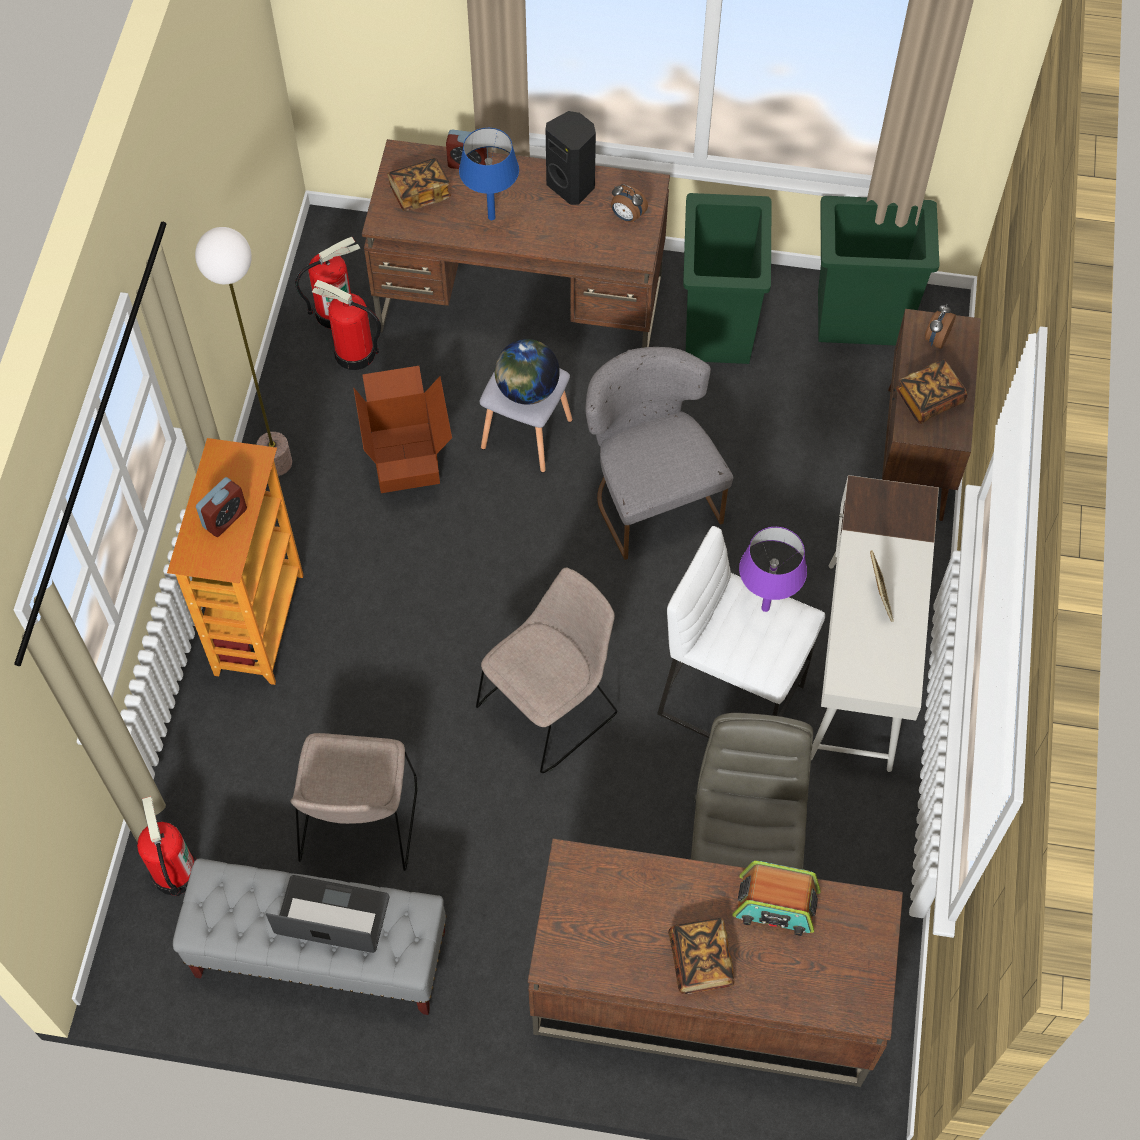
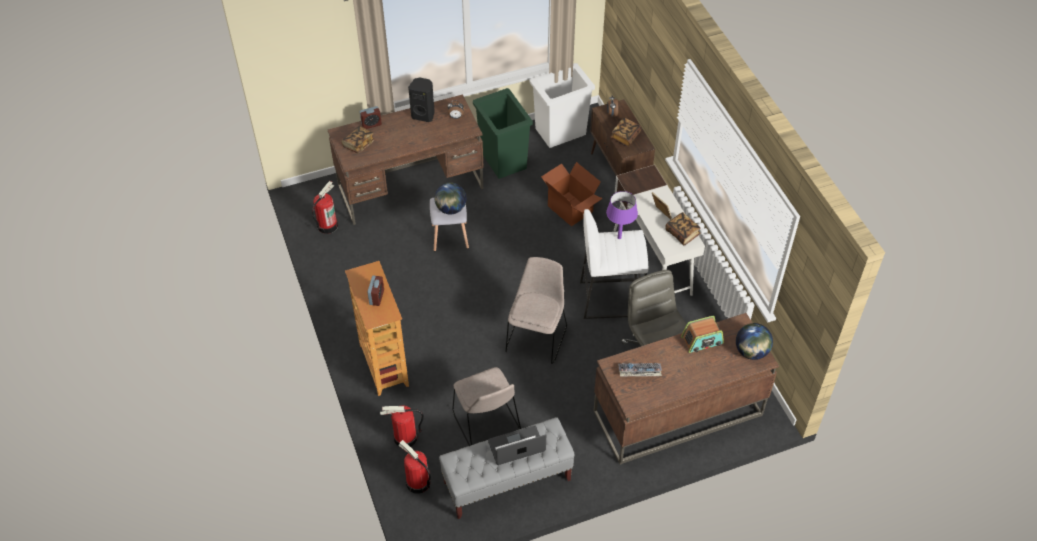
camera: 30 degrees left, 10 degrees down
(276, 462) = (344, 297): floor lamp -> none
(354, 353) = (348, 238): fire extinguisher -> fire extinguisher (405, 438)
(407, 458) = (403, 269): cardboard box -> cardboard box (571, 208)
(491, 217) = (397, 141): blue table lamp -> none
(611, 906) = (639, 373): none -> keyboard
(650, 495) = (521, 237): grey chair -> none
(700, 961) = (688, 375): book -> book (682, 233)
(855, 980) = (751, 352): none -> globe
(859, 317) = (559, 131): green trash can -> white trash can

